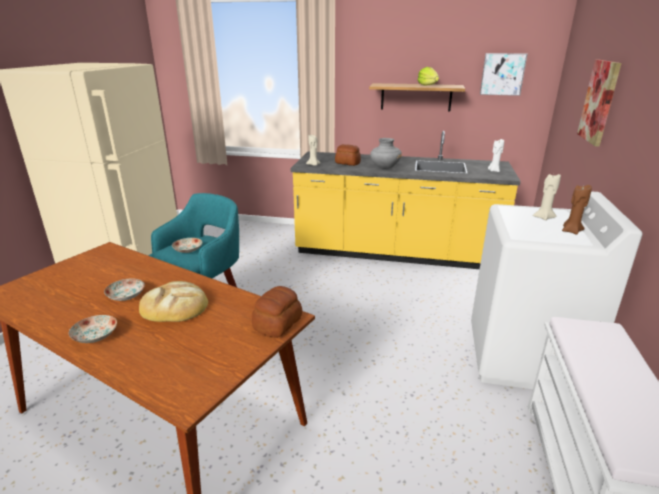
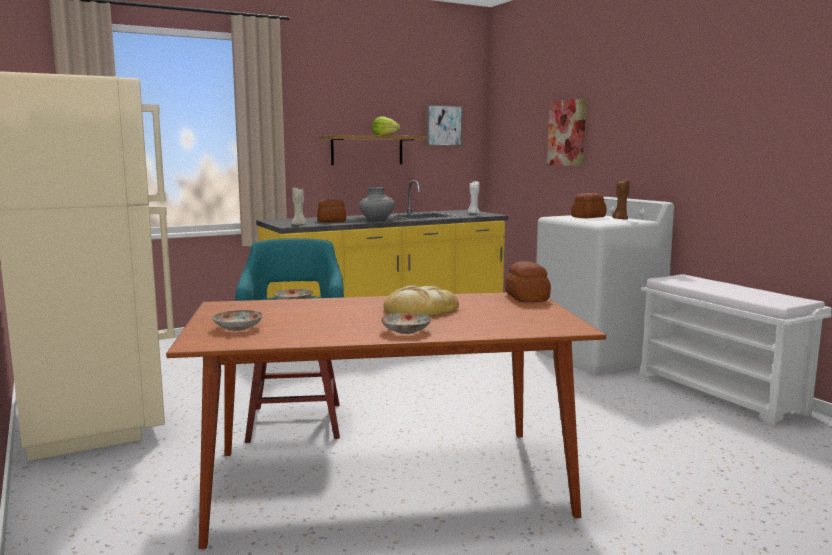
camera: 40 degrees left, 15 degrees down
(127, 296) = (356, 315): plate -> plate (239, 328)
(543, 217) = (589, 217): beige candle -> bread

